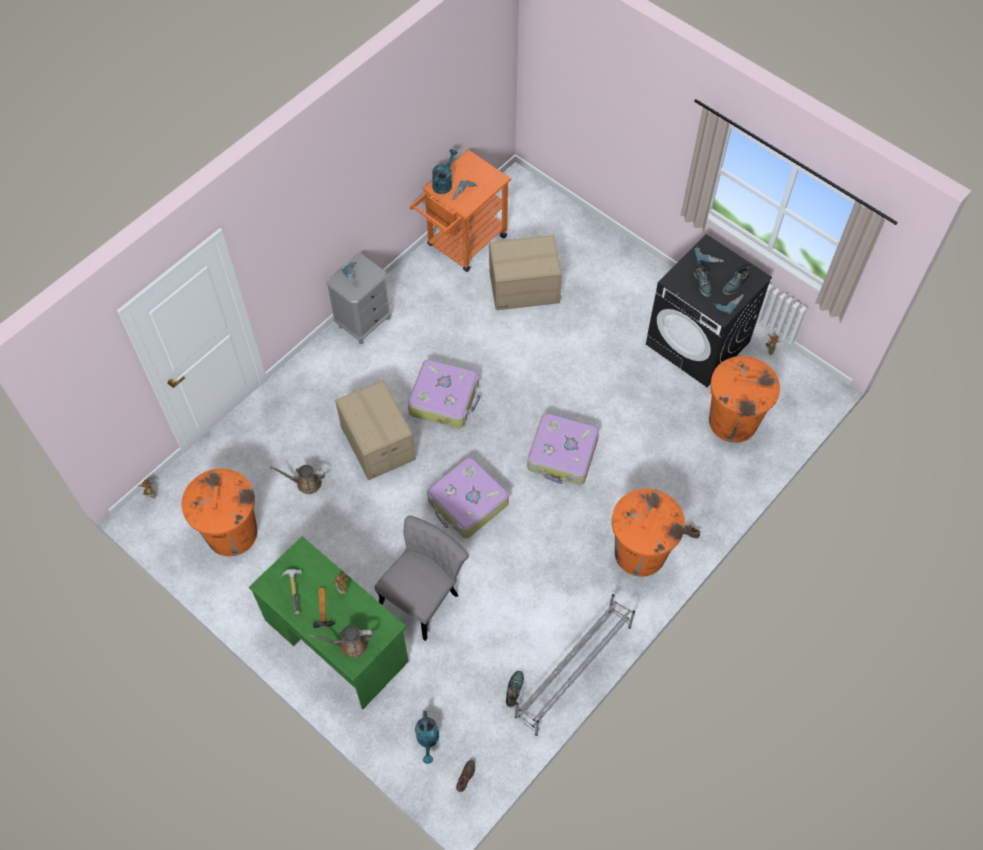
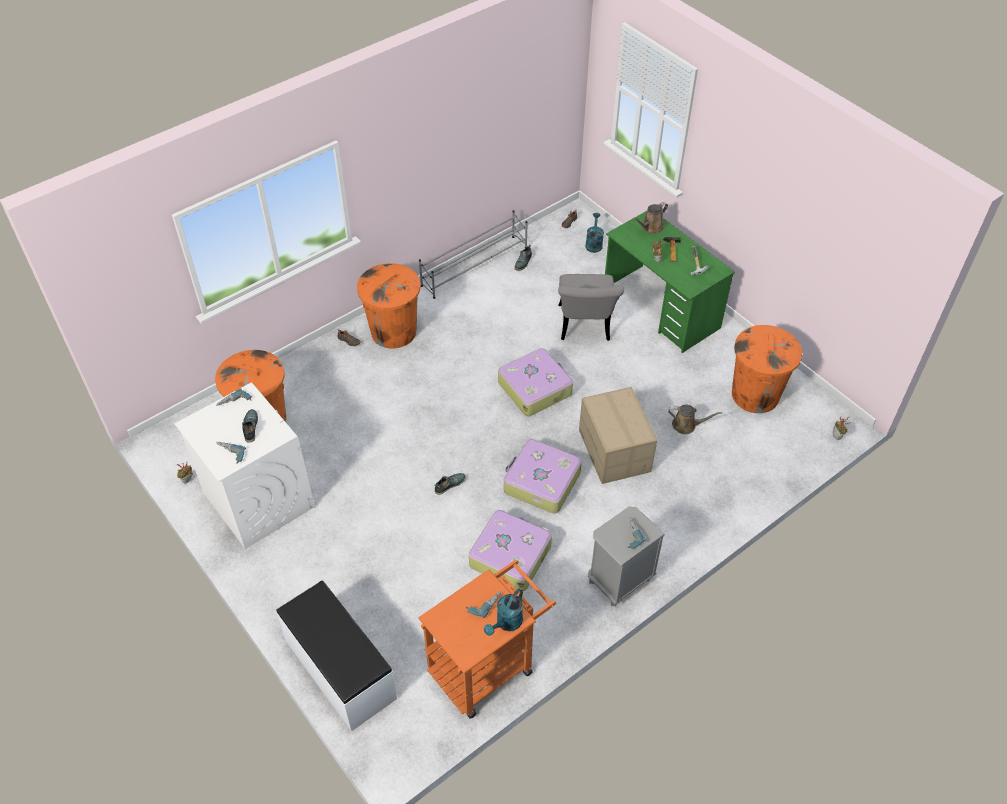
camera: 170 degrees left, 10 degrees down
(350, 644) = (651, 227): brown watering can -> brown watering can turned 135 degrees clockwise
(424, 594) = (585, 328): grey chair -> grey chair turned 45 degrees counterclockwise
(524, 288) = (426, 593): cardboard box -> none
(562, 455) = (436, 415): suitcase -> suitcase (510, 555)
(574, 225) = (339, 670): none -> white bench
(698, 343) = (258, 499): black washing machine -> white washing machine
(735, 284) = (217, 420): shoe -> shoe (449, 484)

